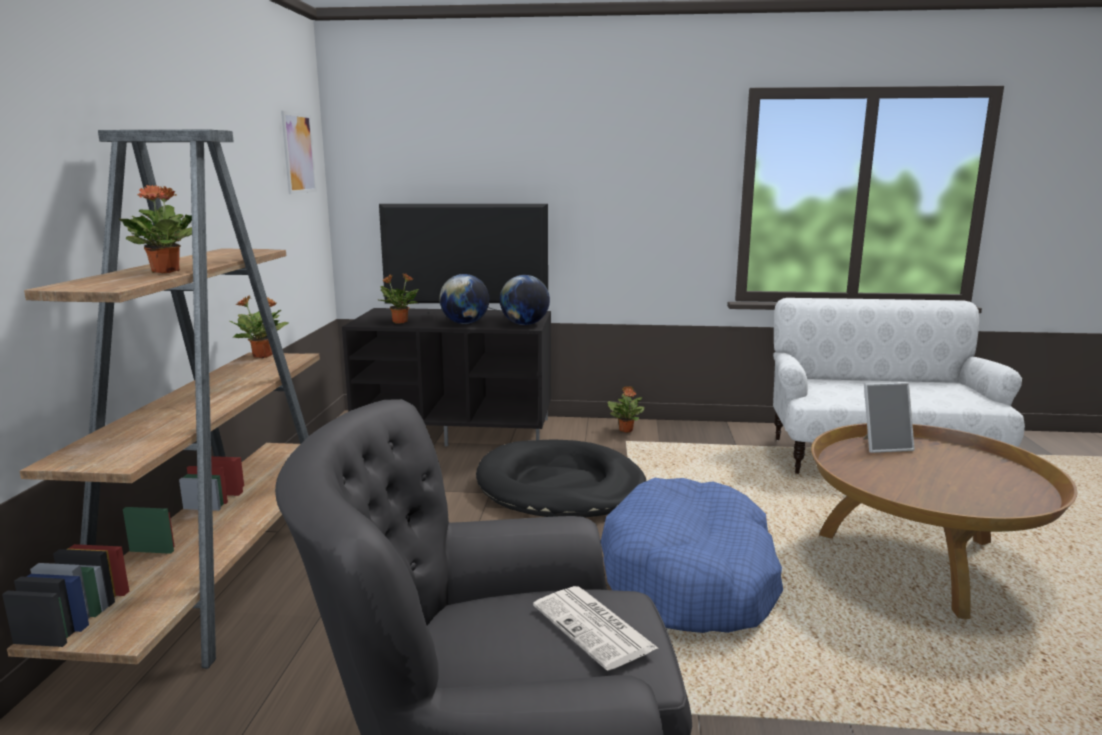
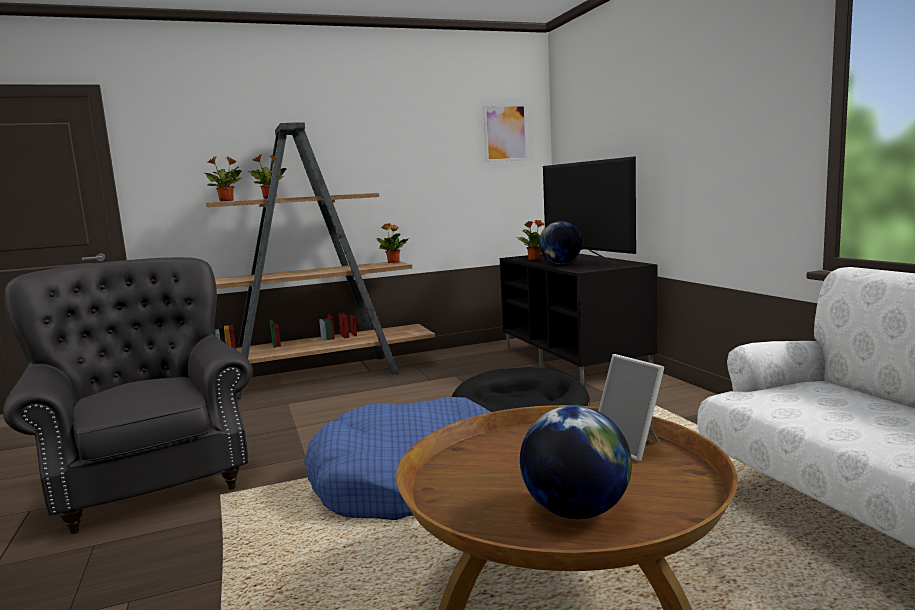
camera: 65 degrees right, 5 degrees down
(524, 324) = (589, 269): globe -> globe (576, 511)
(595, 628) = (141, 395): newspaper -> none
(626, 430) = (686, 400): potted plant -> potted plant (227, 201)

